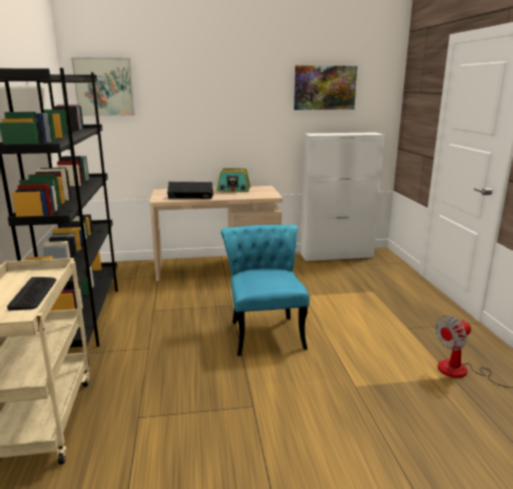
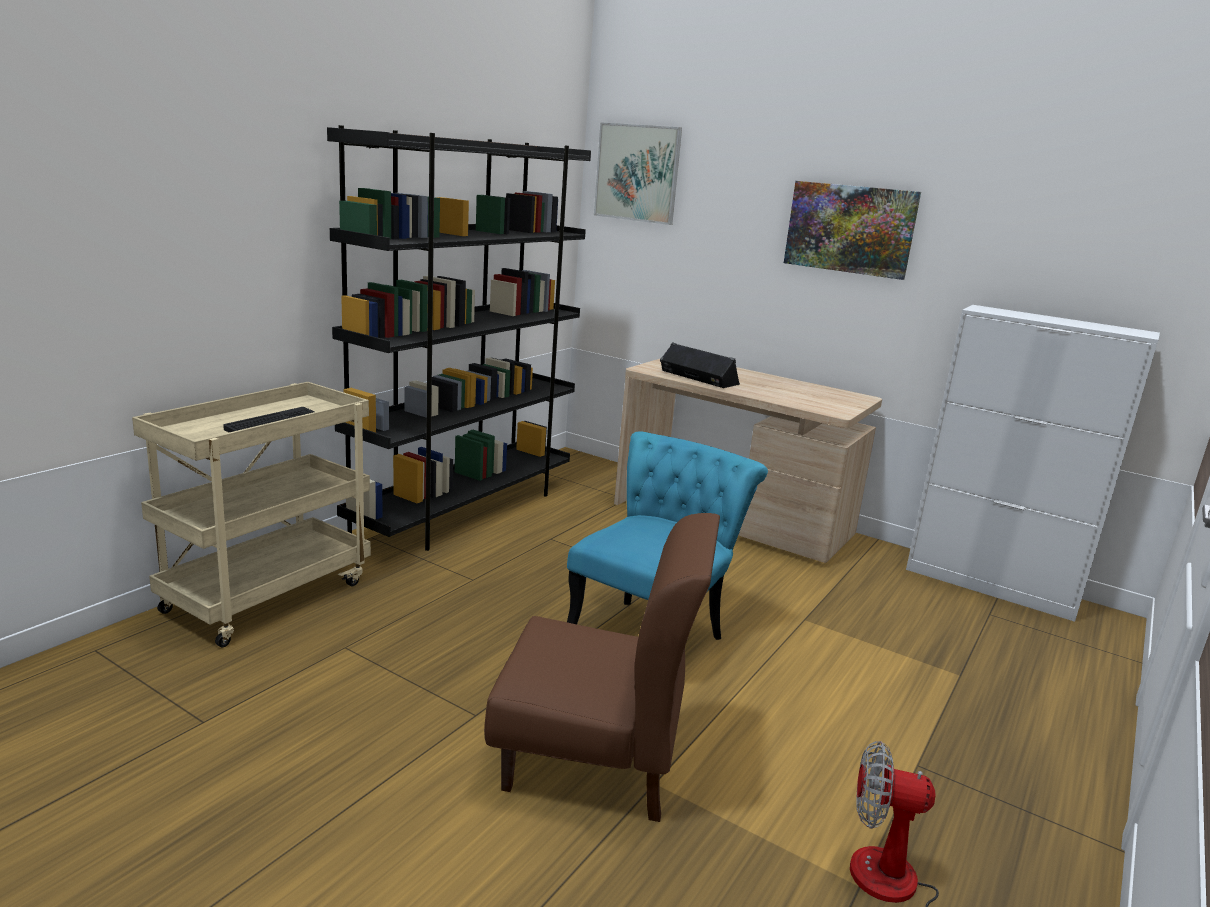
camera: 40 degrees right, 0 degrees up
(233, 189) = (794, 386): radio -> none
(324, 88) = (1044, 213): picture -> picture (850, 229)
(324, 392) = (593, 760): none -> brown chair

